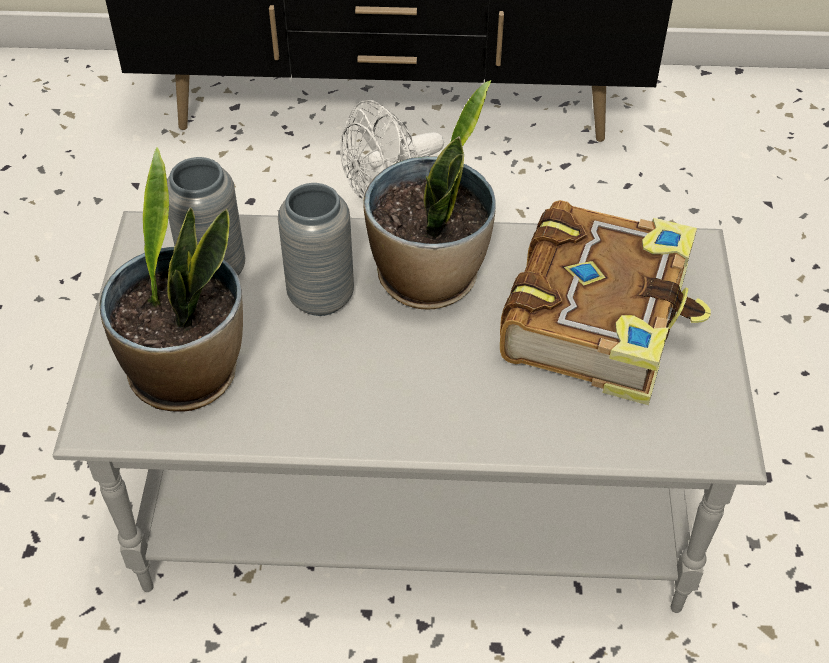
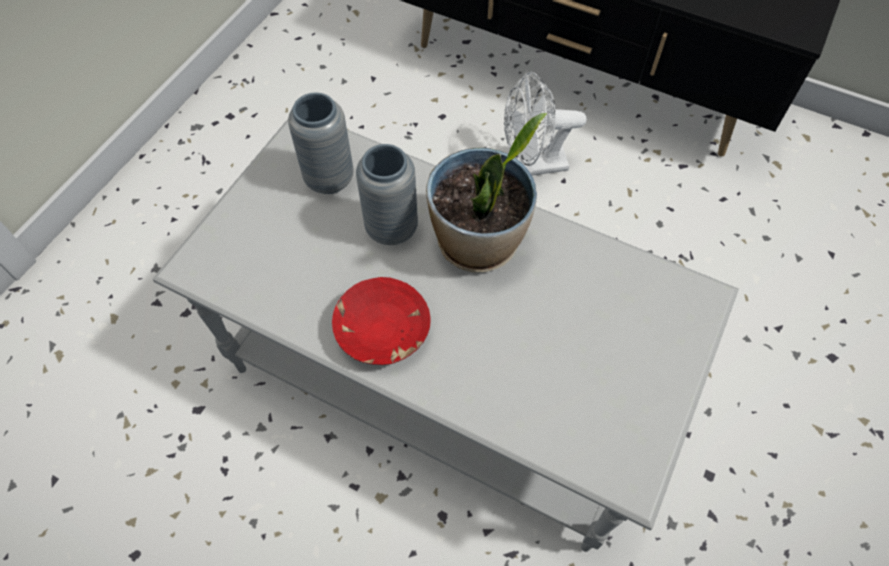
camera: 25 degrees right, 10 degrees up
(187, 373) = (268, 253): potted plant -> none
(374, 404) = (382, 331): none -> red bowl
(599, 318) = (591, 328): book -> none

